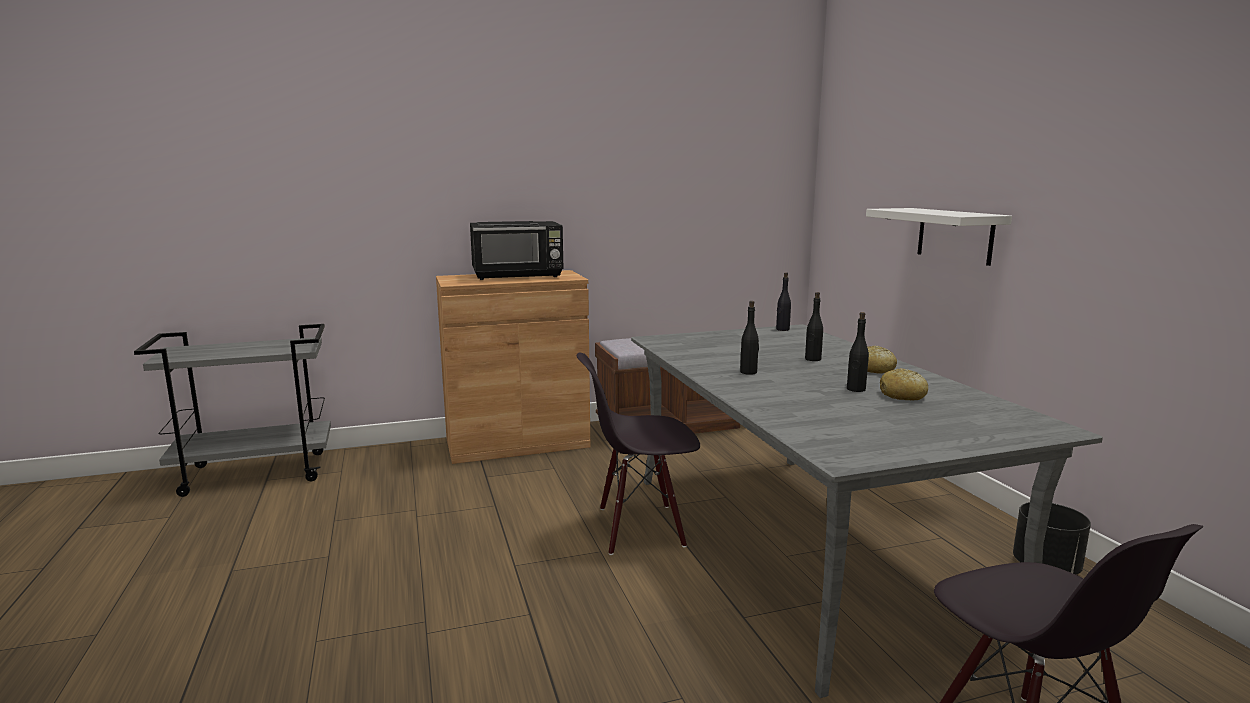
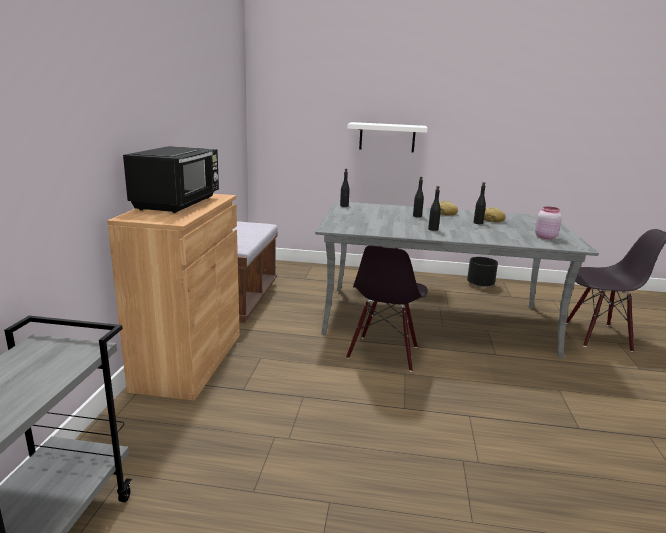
camera: 65 degrees left, 5 degrees up
(860, 433) = (545, 237): none -> pink jar

